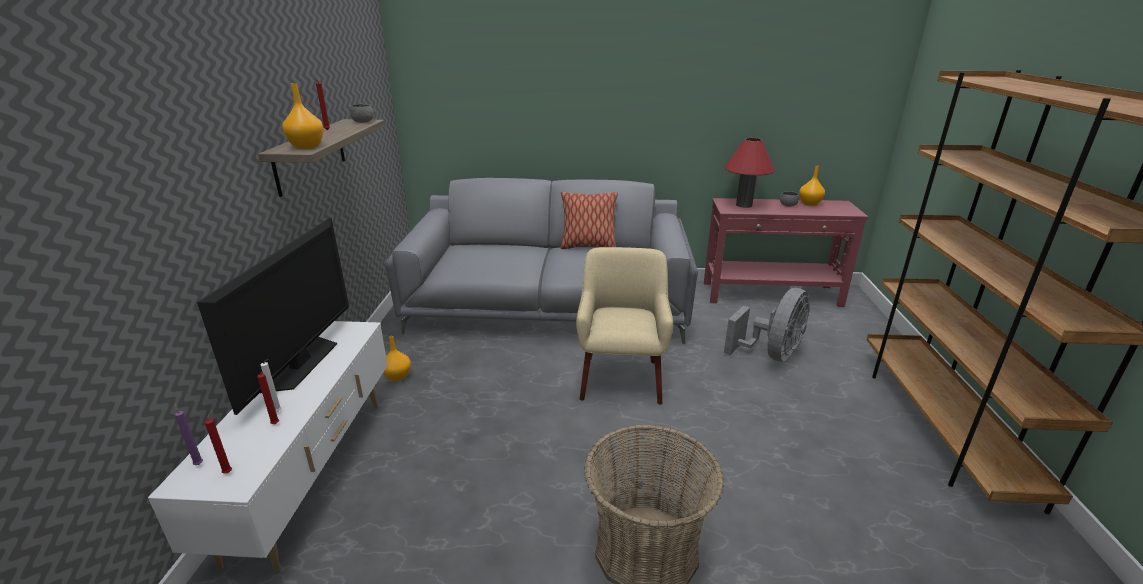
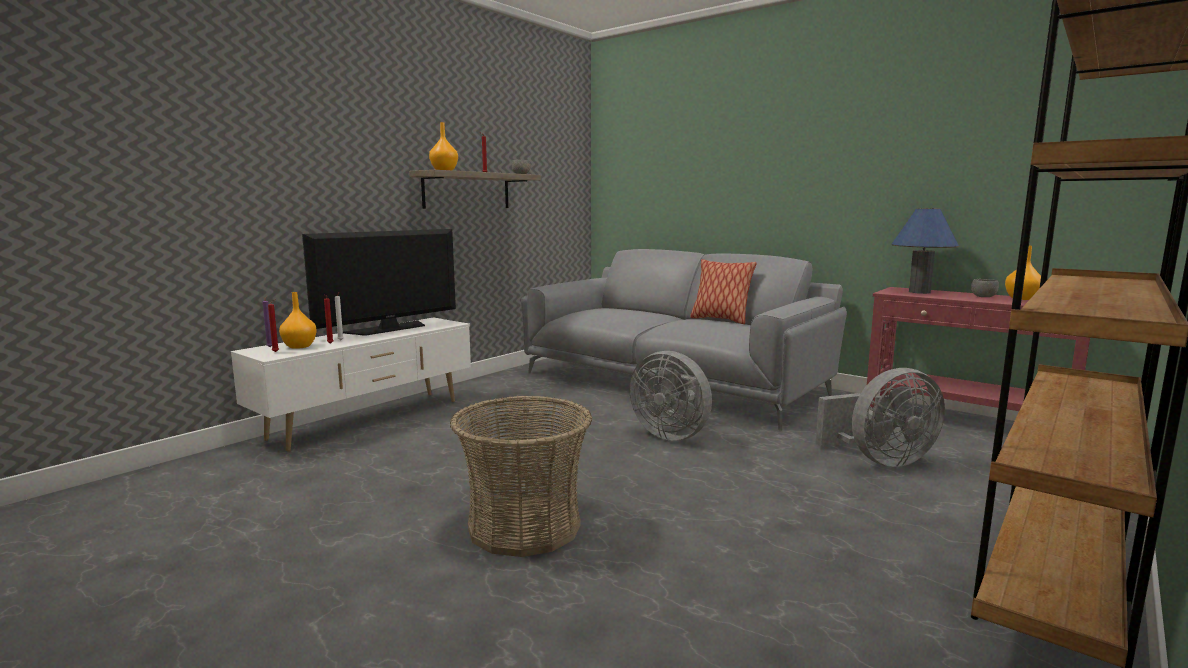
camera: 35 degrees right, 15 degrees down
(397, 377) = (490, 391): orange vase -> orange vase (298, 346)
(621, 379) = (672, 434): beige armchair -> grey fan
(744, 205) = (919, 292): red table lamp -> blue table lamp

